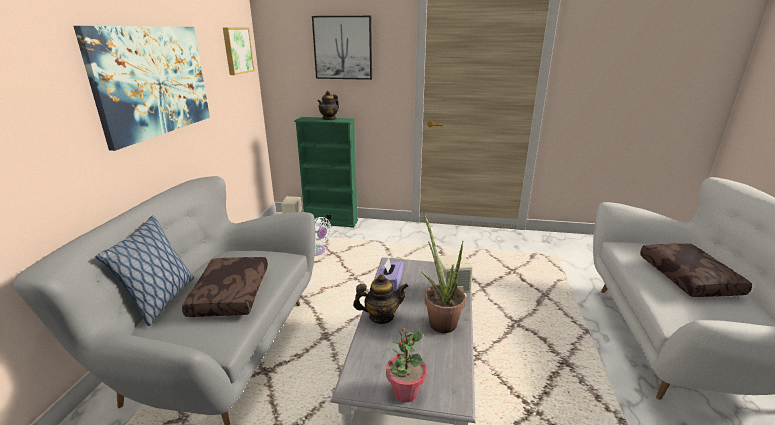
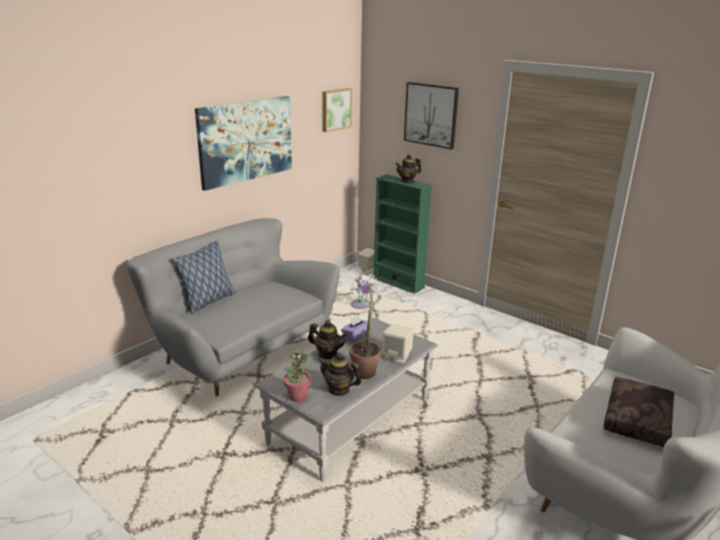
camera: 30 degrees right, 0 degrees up
(232, 295) = (249, 311): brown pillow -> none
(440, 358) = (339, 389): none -> teapot

